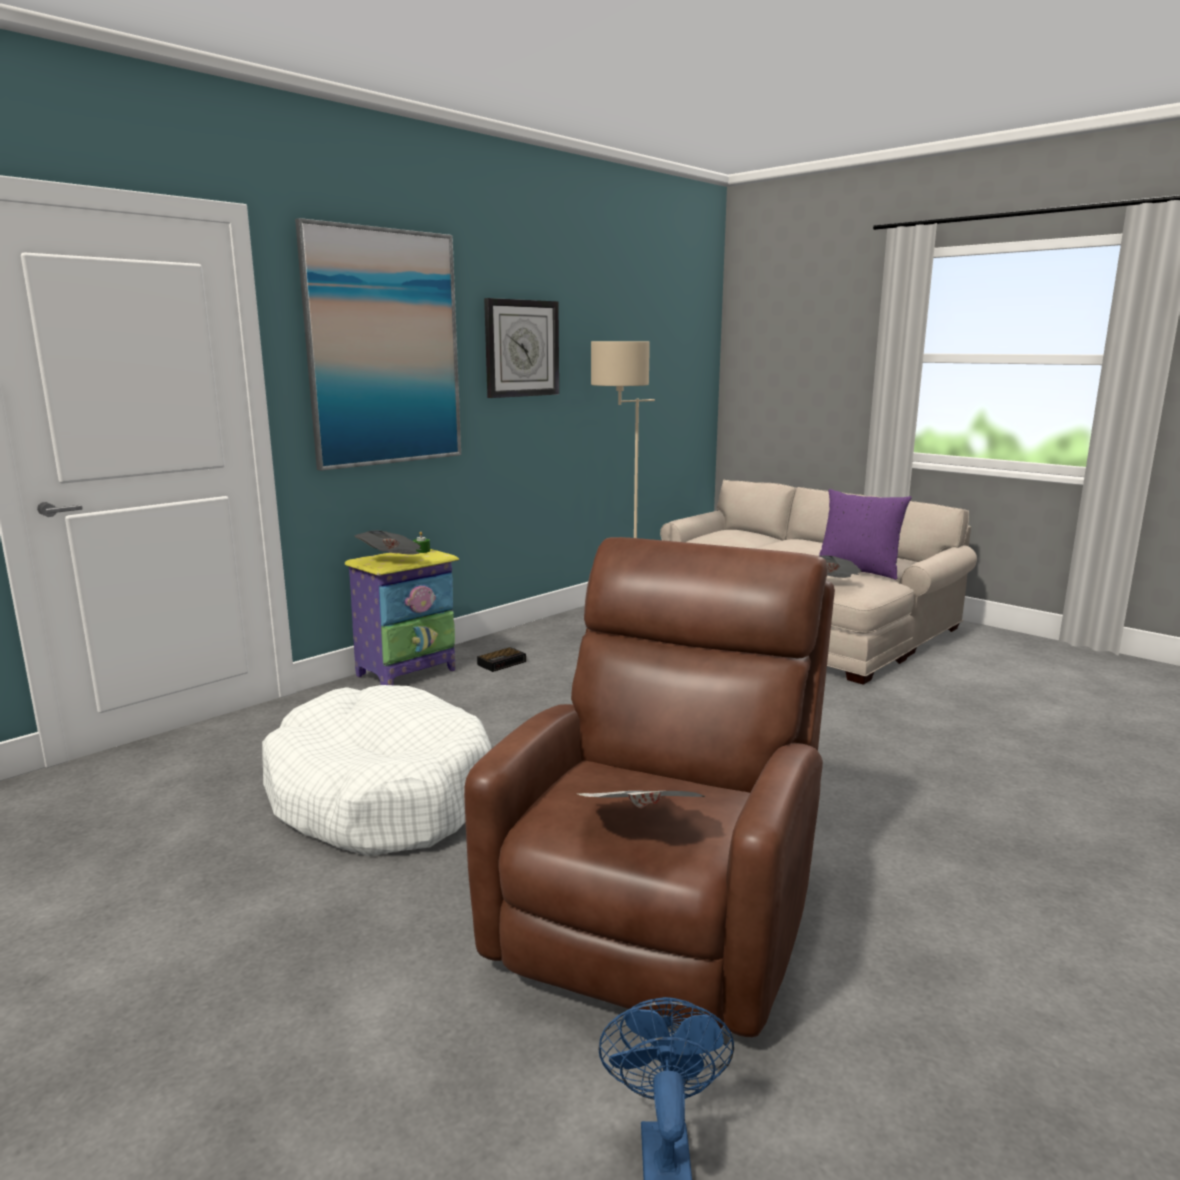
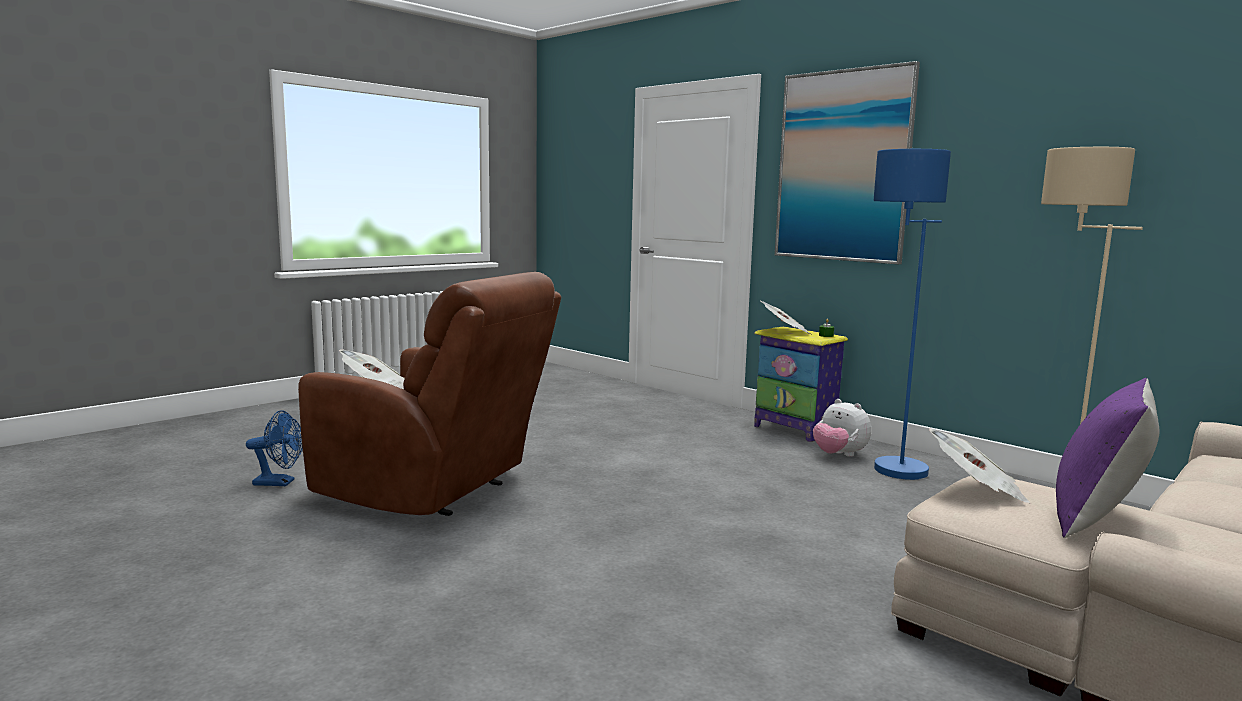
camera: 90 degrees right, 5 degrees down
(380, 795) = (592, 433): white dog bed -> none
(502, 663) = (839, 455): alarm clock -> plush toy
(521, 348) = (1001, 164): wall clock -> none
(556, 650) = (890, 473): none -> blue floor lamp

